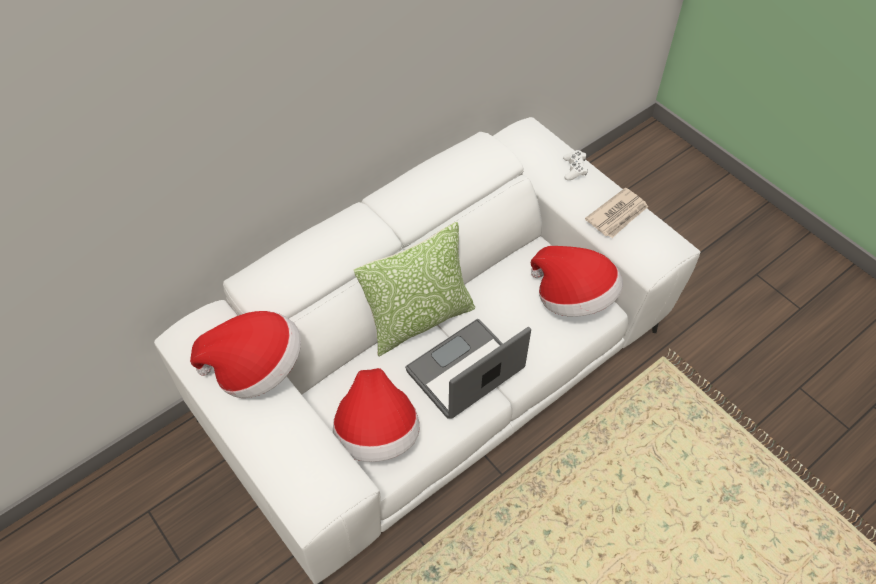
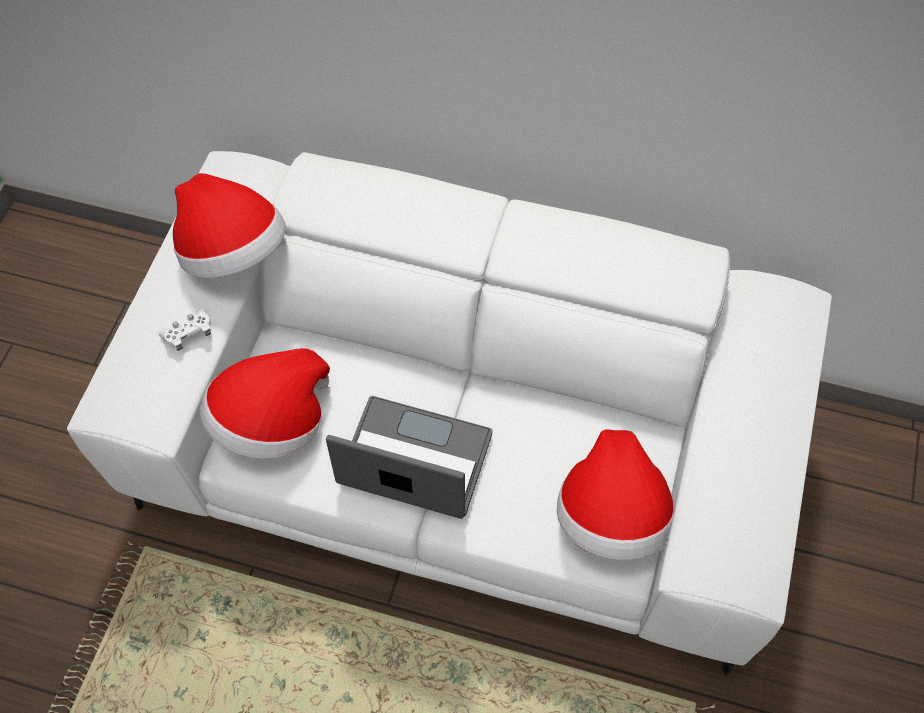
camera: 55 degrees right, 5 degrees up
(419, 320) = (449, 373): pillow -> none
(574, 169) = (777, 390): white game controller -> white game controller (188, 334)
(618, 215) = (745, 484): newspaper -> none

